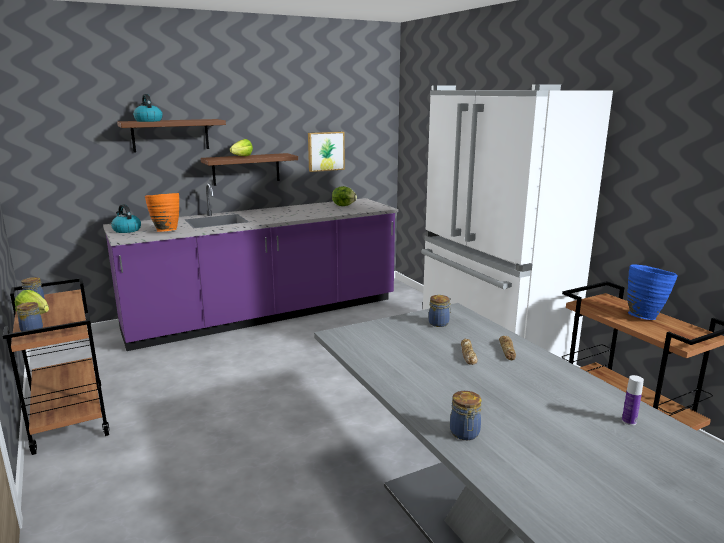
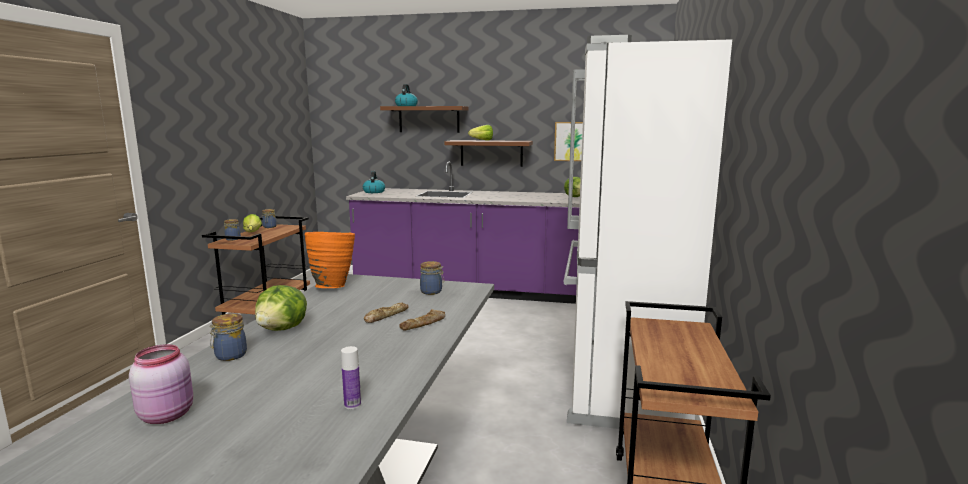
camera: 40 degrees right, 5 degrees down
(165, 231) = (393, 195): orange vase -> orange vase (333, 286)
(433, 396) = (283, 329): none -> lettuce
(566, 491) = (168, 414): none -> pink jar
(645, 316) = (693, 354): blue vase -> none

